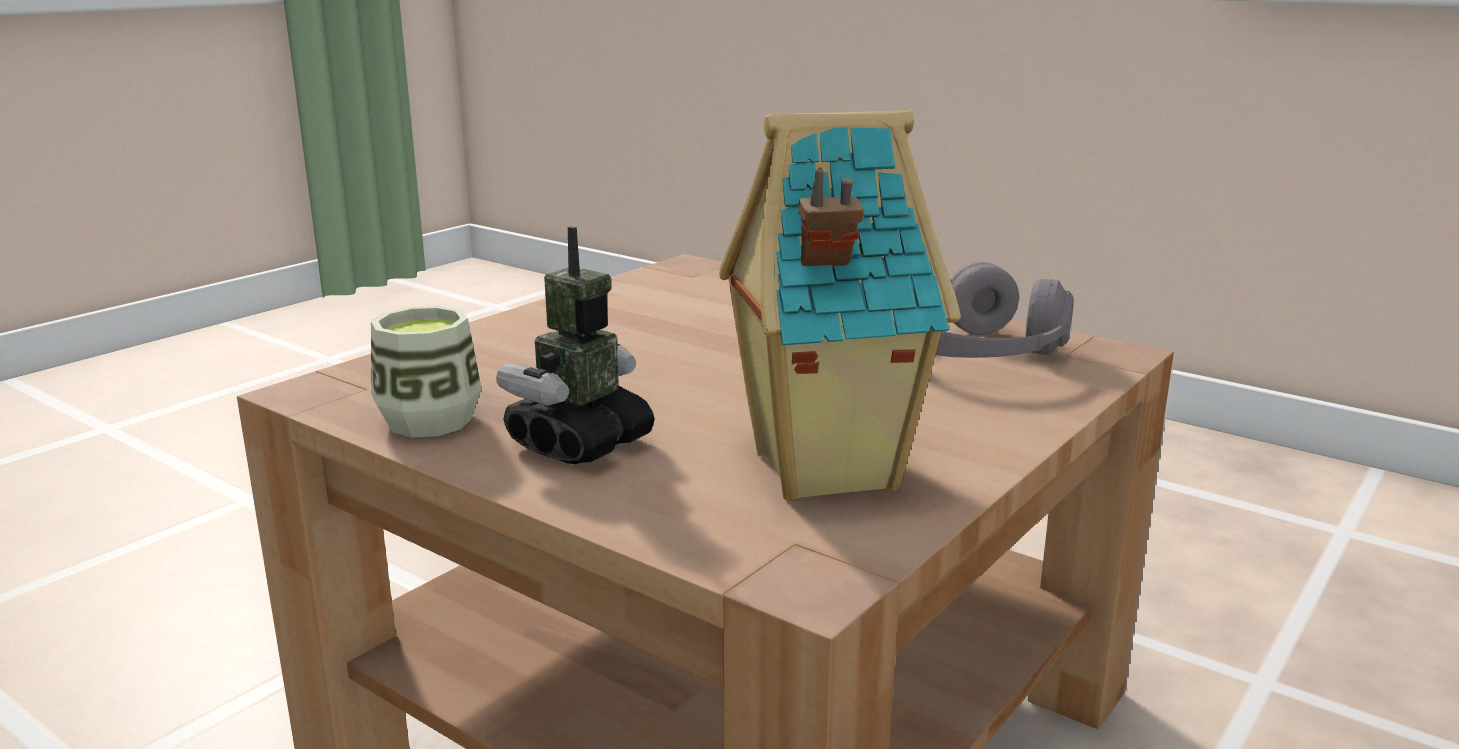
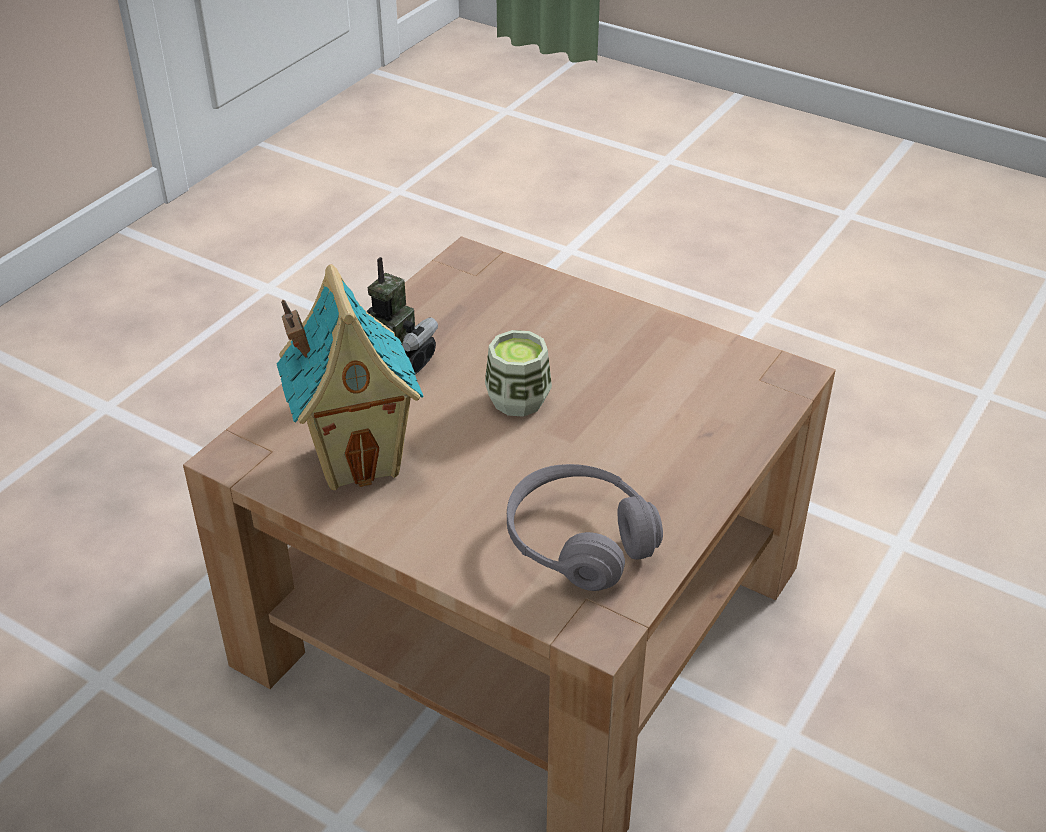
camera: 85 degrees right, 20 degrees up
(429, 421) = (425, 307): cup -> cup (518, 400)

